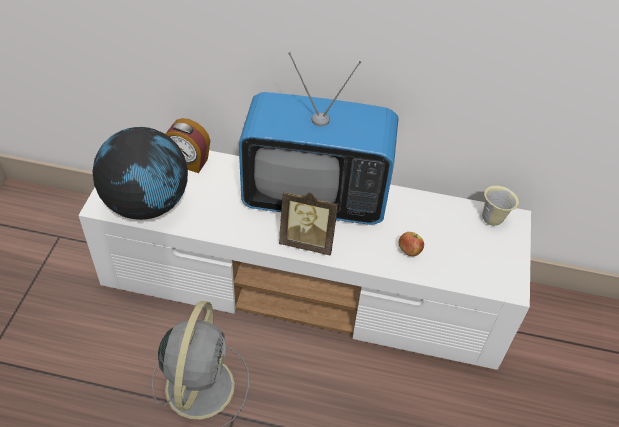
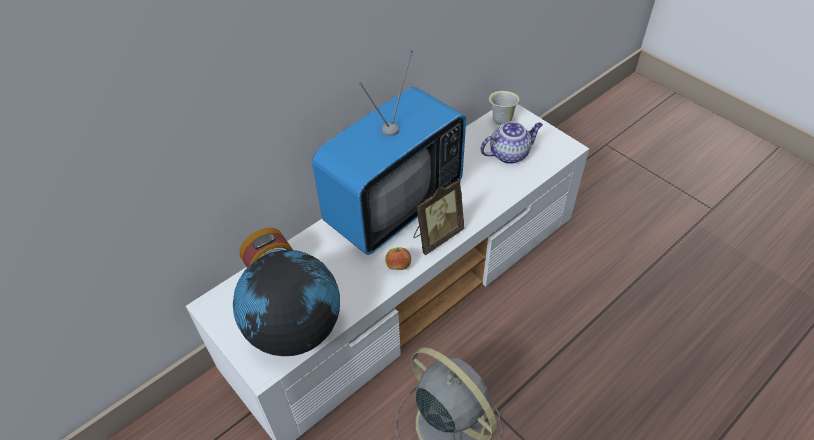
camera: 50 degrees left, 0 degrees up
(409, 251) = (494, 181): apple -> apple (398, 266)
(455, 246) = (509, 154): none -> teapot

